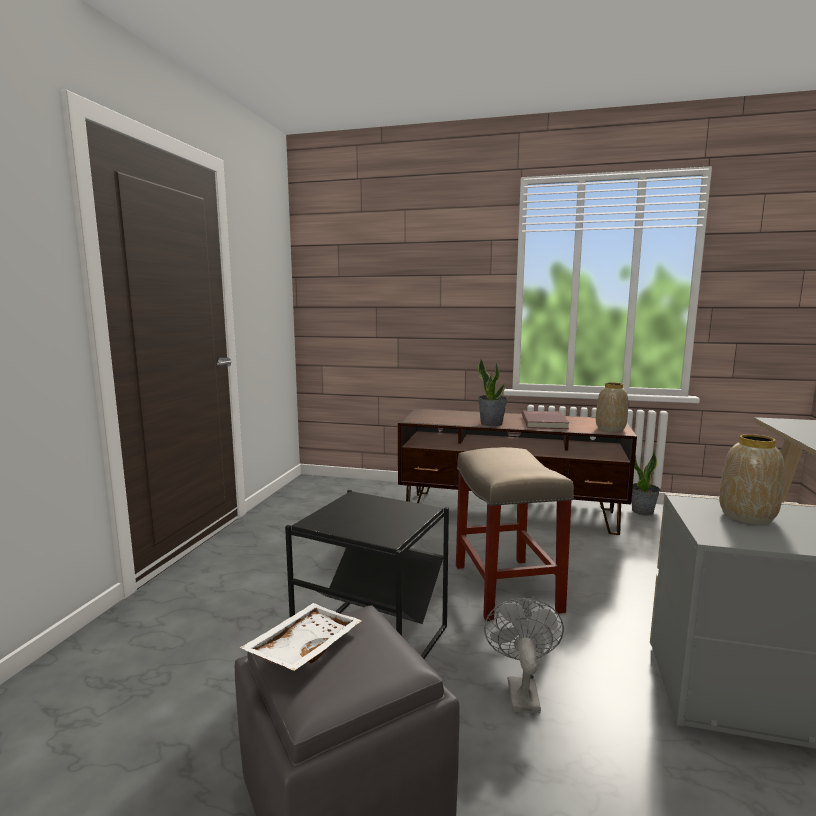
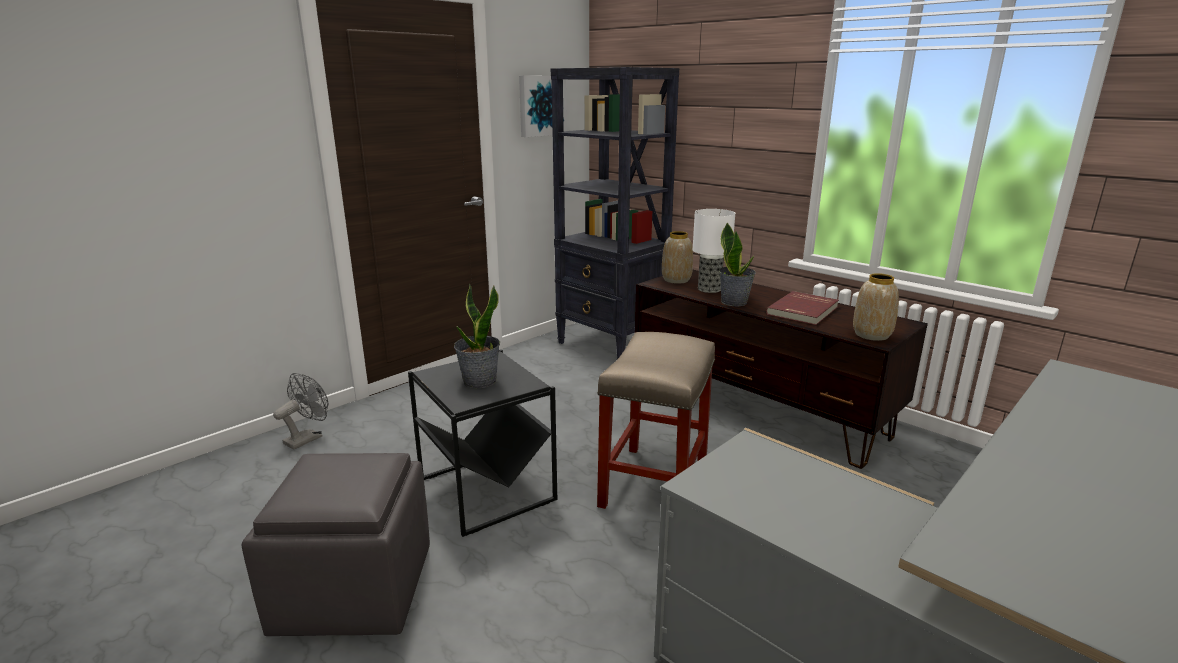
camera: 30 degrees right, 10 degrees up
(264, 275) = (541, 106): none -> picture
(303, 647) = (320, 466): white tray -> none
(345, 491) = (611, 345): none -> black bookcase
(458, 418) = (709, 289): none -> table lamp
(521, 690) = (557, 573): grey fan -> grey fan (308, 438)
(643, 511) = (938, 450): potted plant -> potted plant (479, 381)
(746, 516) = (779, 476): vase -> vase (676, 280)

